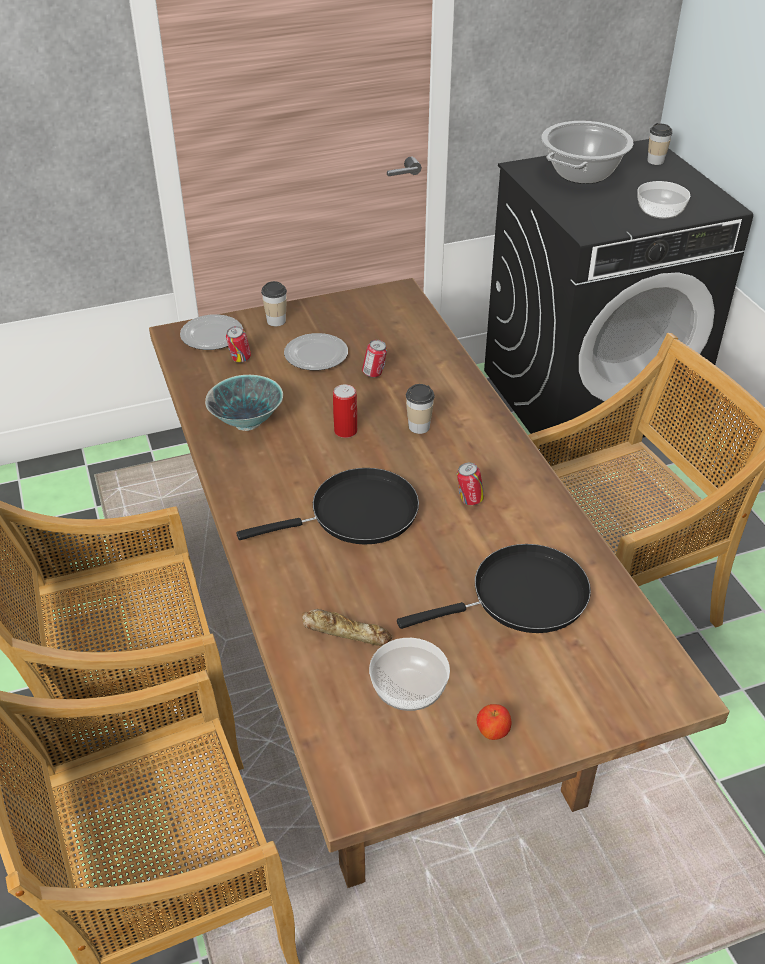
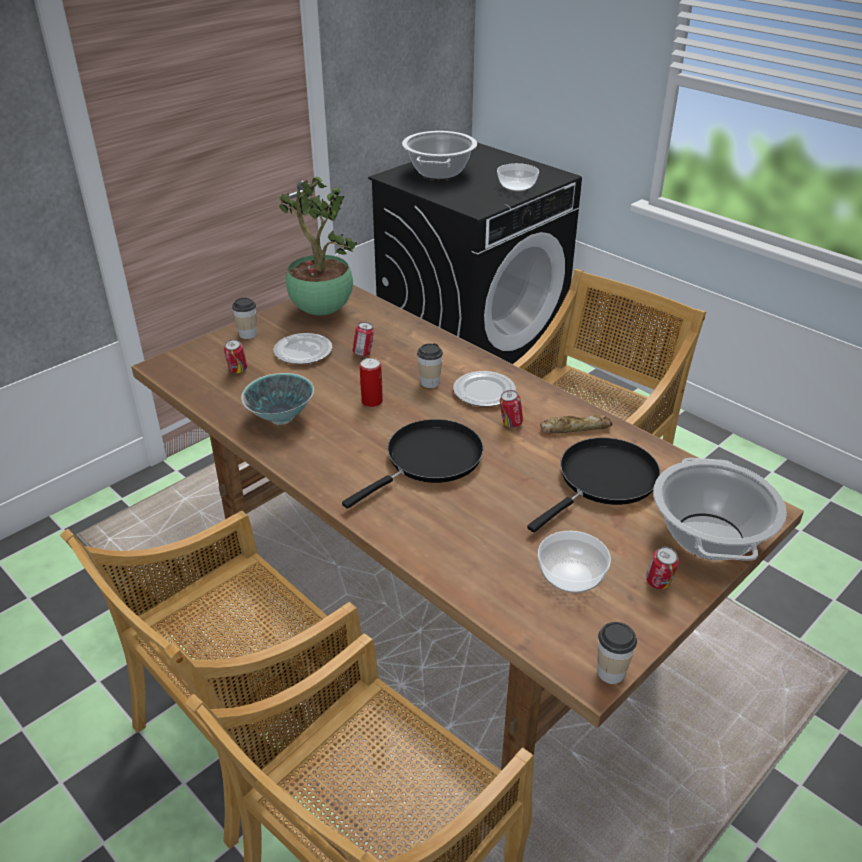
camera: 25 degrees left, 5 degrees down
(212, 335) = (197, 358): plate -> plate (483, 392)
(346, 631) = (489, 550): bread -> bread (574, 428)
(364, 312) = (320, 310): none -> potted plant
(492, 732) = (658, 584): apple -> can
(590, 700) = (708, 536): none -> cooking pot
(655, 161) = (486, 155): cup -> cup (611, 672)

